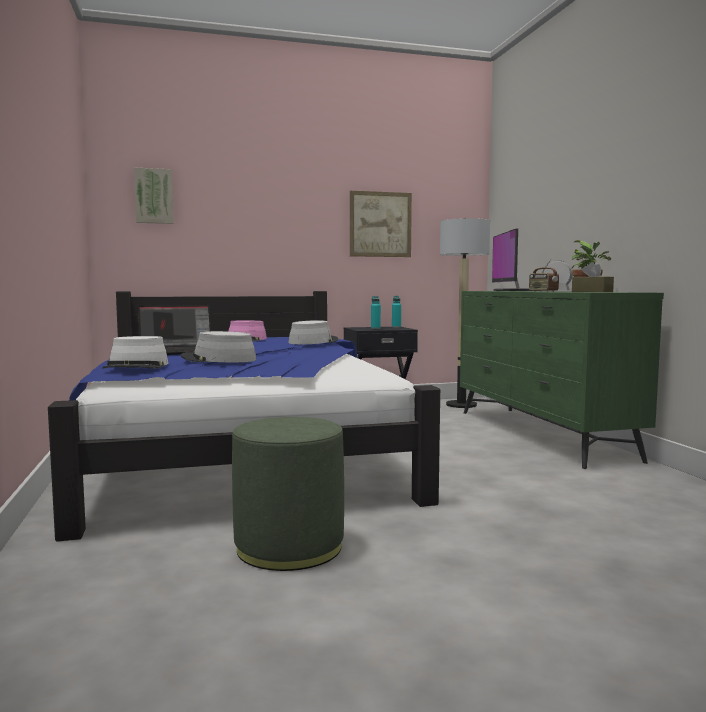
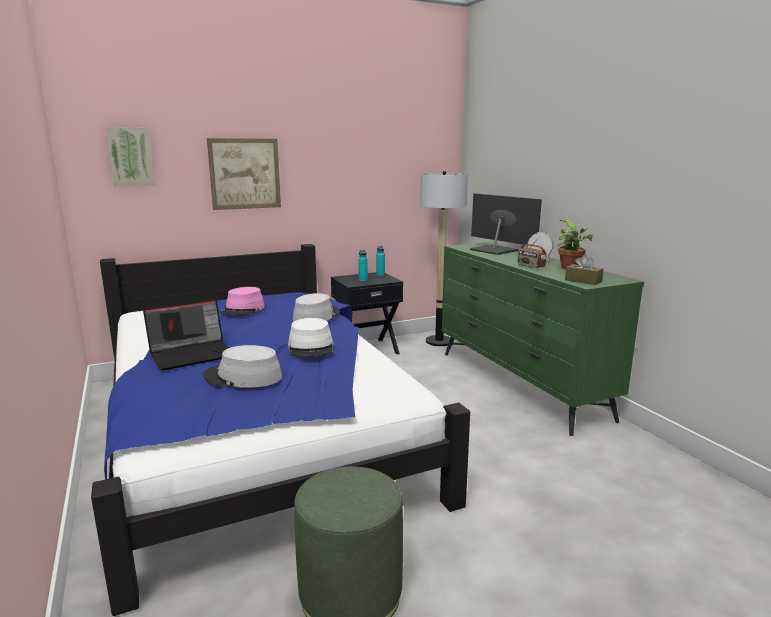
camera: 10 degrees left, 10 degrees up
(137, 366) = (164, 404): white hat -> white hat (311, 347)
(380, 224) = (363, 175): picture -> picture (245, 174)
(514, 290) = (495, 250): monitor -> monitor turned 150 degrees clockwise

